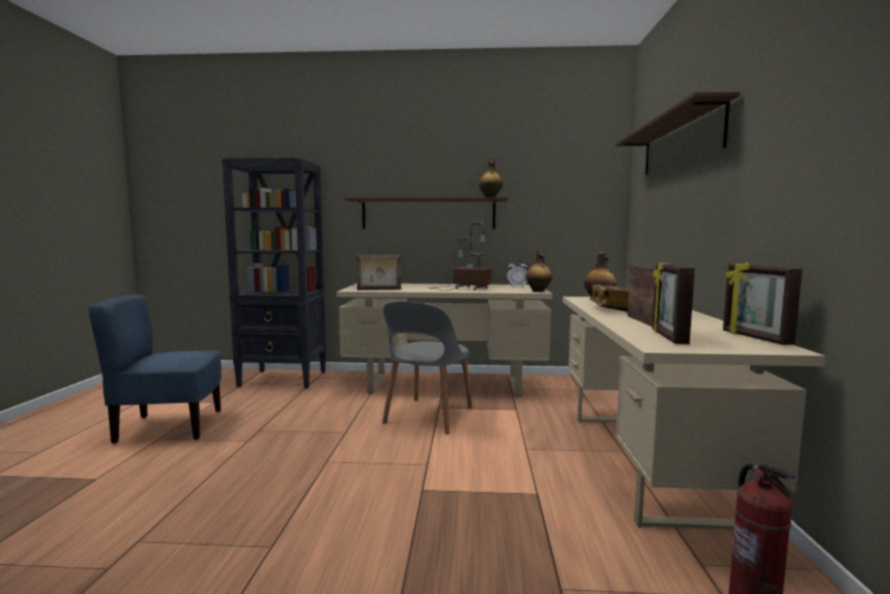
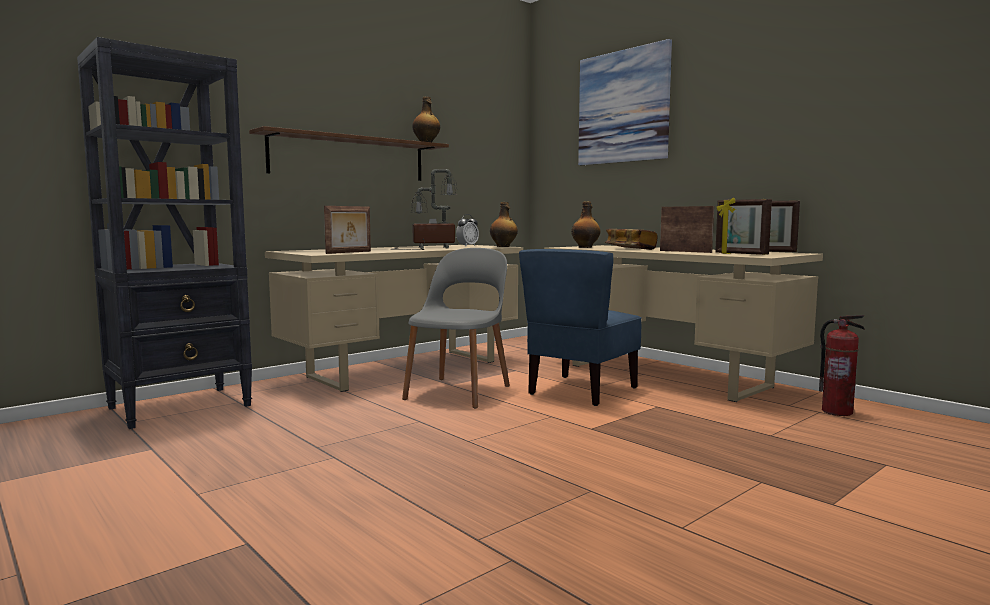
camera: 45 degrees left, 0 degrees up
(169, 427) = (171, 483): blue chair -> blue chair (581, 391)
(428, 416) = (459, 391): grey chair -> grey chair turned 135 degrees counterclockwise
(680, 143) = (623, 107): brown shelf -> picture

